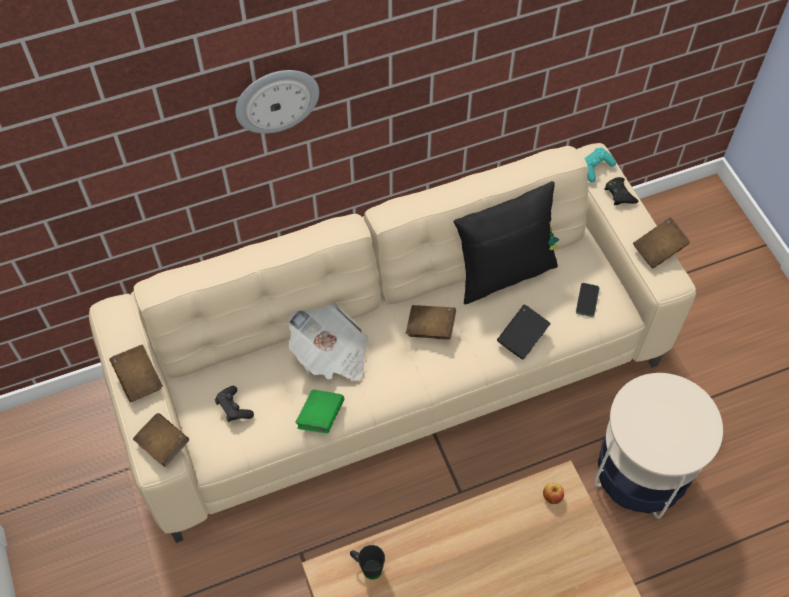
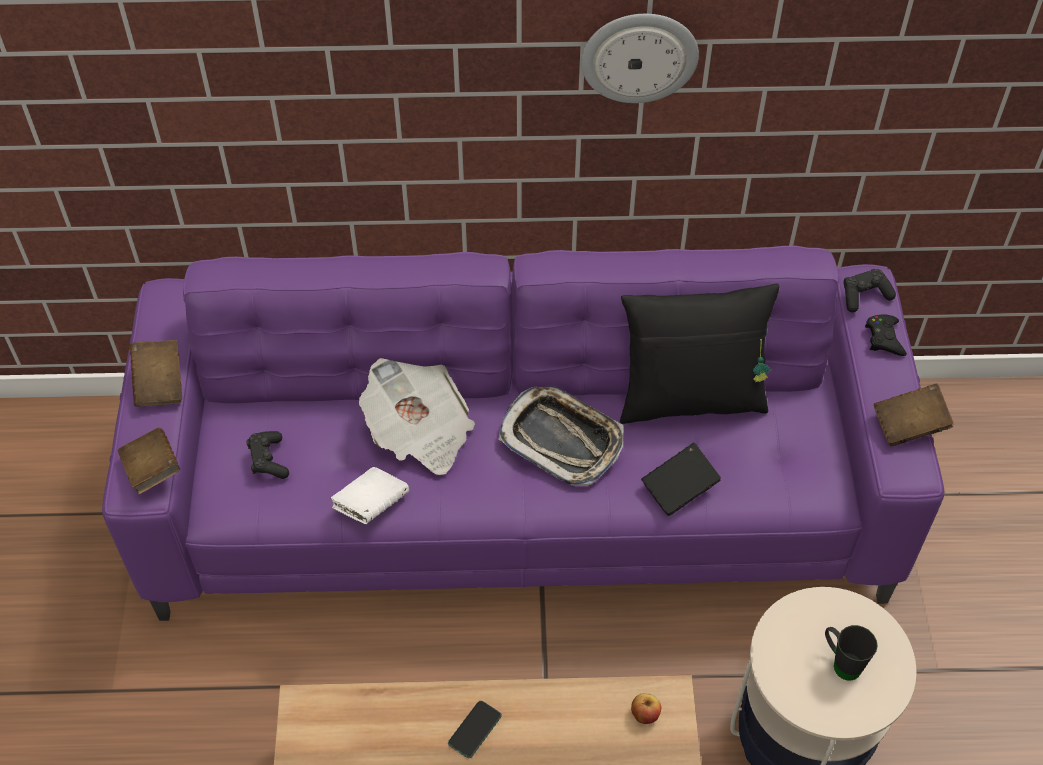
camera: 20 degrees right, 5 degrees down
(276, 100) = (416, 64): wall clock -> wall clock (639, 56)
(320, 417) = (371, 505): green book -> white book
(367, 567) = (360, 720): black mug -> black mug (841, 662)
(394, 373) = (522, 501): beige sofa -> purple sofa
(430, 328) = (561, 439): brown book -> tray
(587, 300) = (790, 467): phone -> phone (474, 729)
(595, 168) = (864, 296): turquoise game controller -> black game controller

